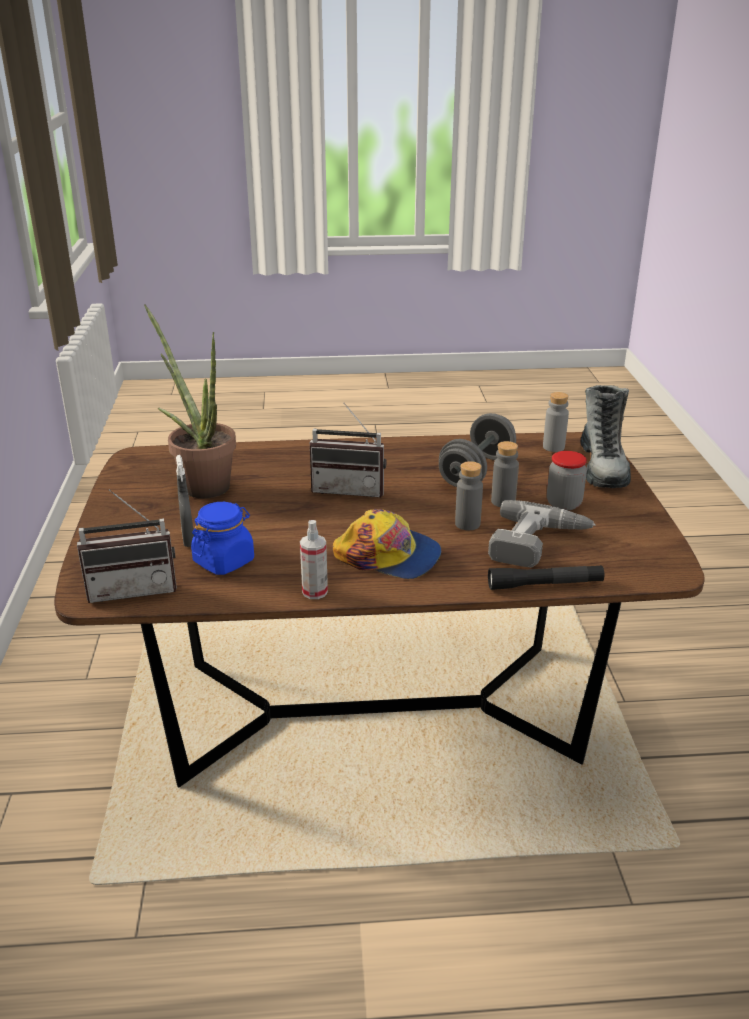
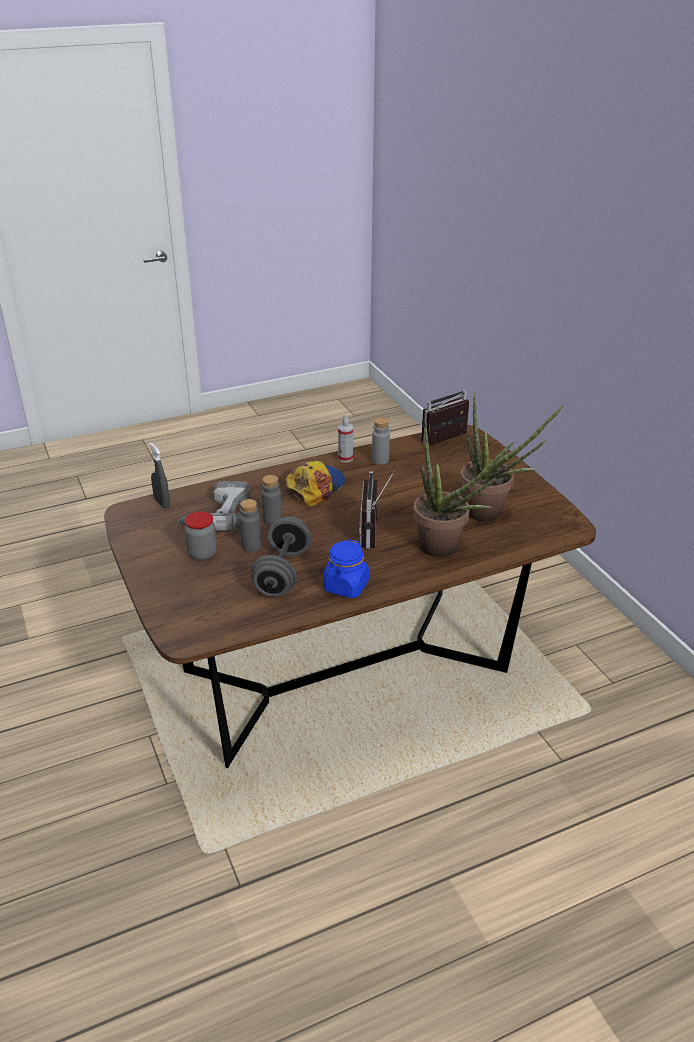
camera: 160 degrees right, 5 degrees up
(188, 539) = (450, 472): grey spray bottle -> grey spray bottle (162, 503)
(224, 561) = (413, 464): blue jar -> blue jar (346, 586)
(289, 462) = (446, 549): none -> potted plant
(350, 489) = (376, 533): radio -> radio turned 75 degrees counterclockwise
(389, 556) = (315, 487): cap -> cap turned 120 degrees clockwise
(545, 585) = (209, 488): black flashlight -> none
(553, 447) = (218, 622): grey bottle -> grey bottle (380, 460)
(602, 467) = (169, 604): boot -> none

